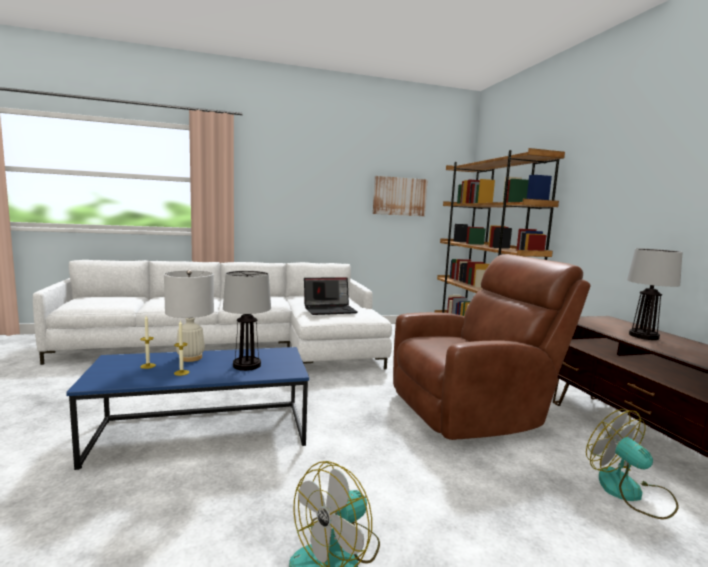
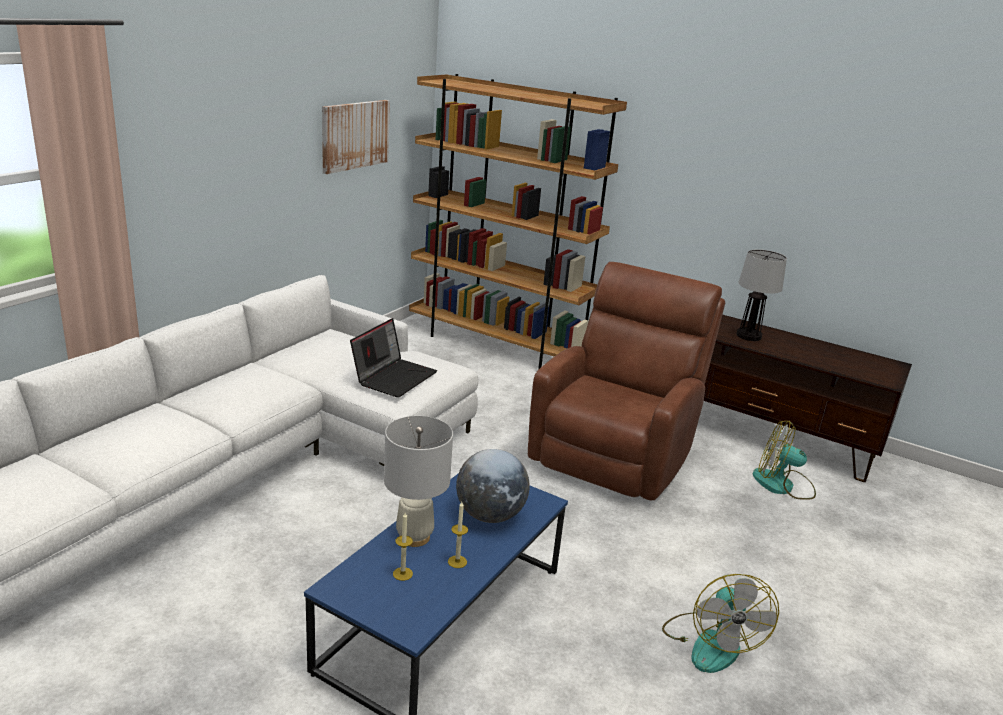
camera: 45 degrees left, 15 degrees up
(247, 365) = (490, 515): table lamp -> globe

